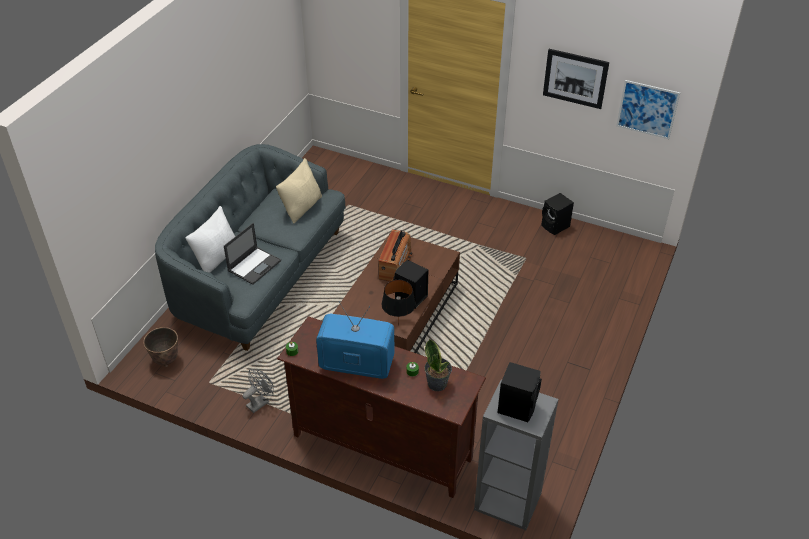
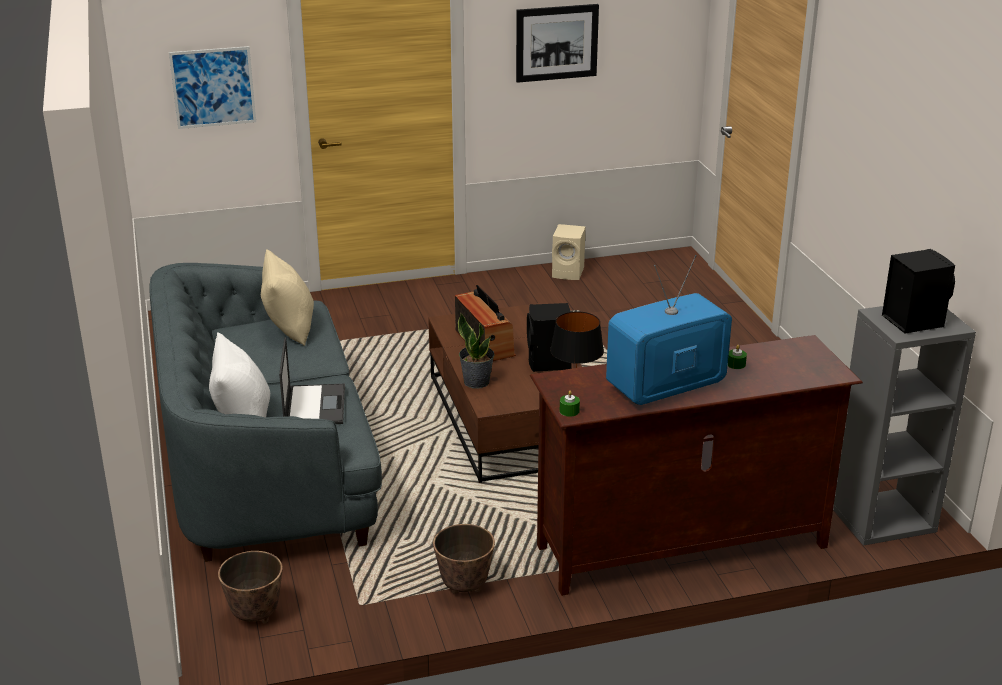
camera: 40 degrees left, 15 degrees down
(260, 402) = (464, 587): grey fan -> planter
(437, 383) = (779, 361): potted plant -> potted plant (476, 381)
(555, 226) = (569, 273): black speaker -> beige speaker
(647, 109) = (653, 55): picture -> picture (213, 87)

